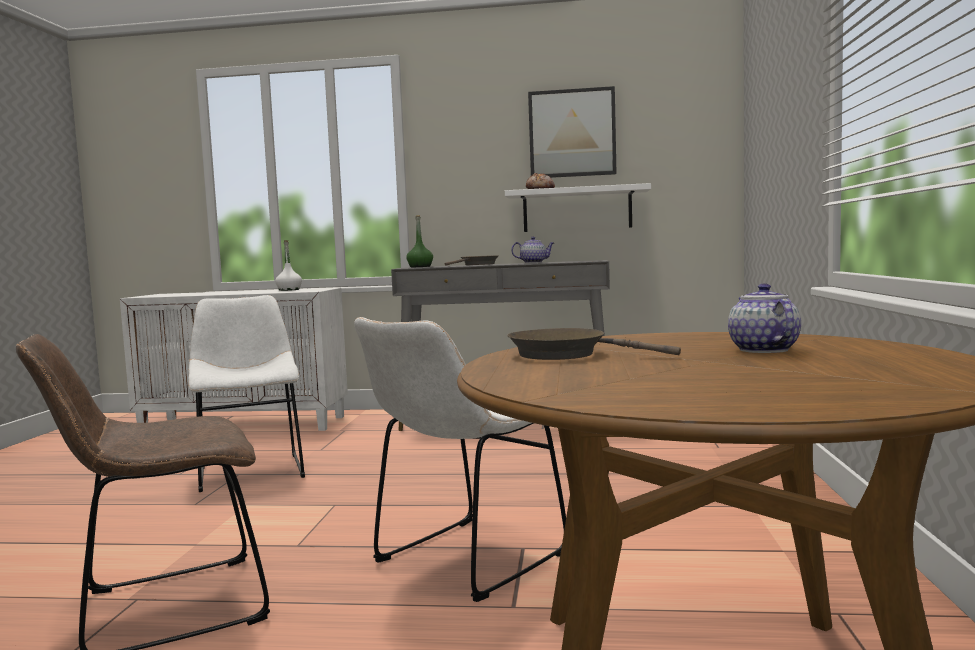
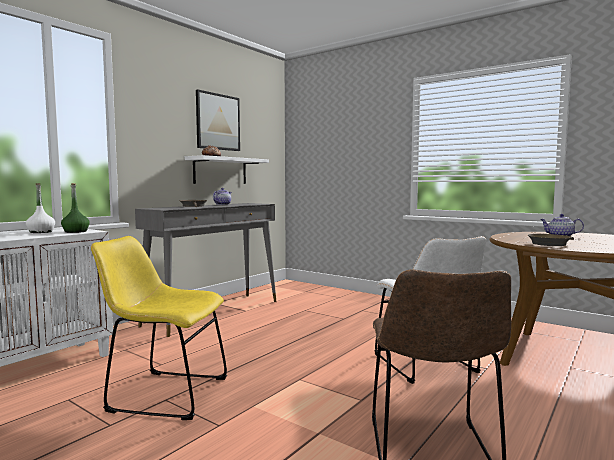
camera: 60 degrees left, 0 degrees up
(250, 470) = (163, 394): white chair -> yellow chair
(420, 267) = (160, 208): green bottle -> green bottle (76, 231)

